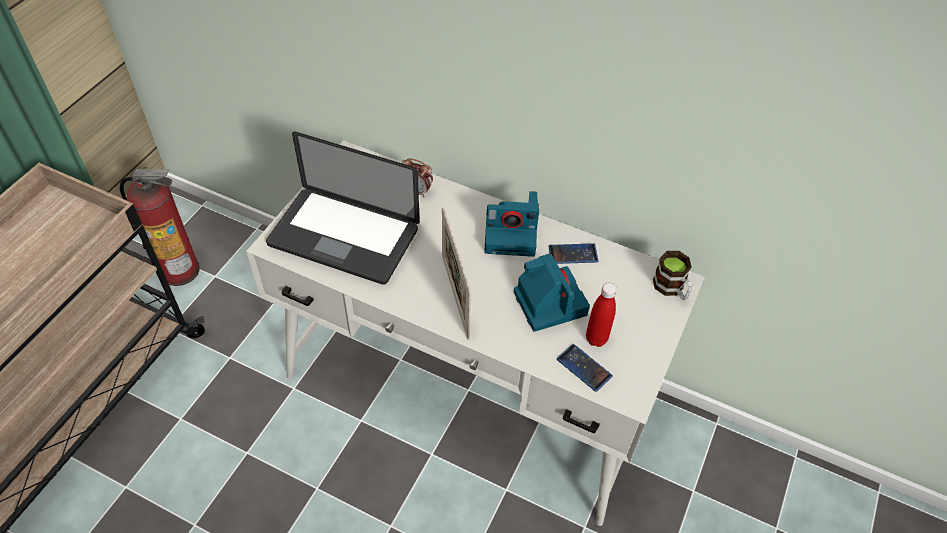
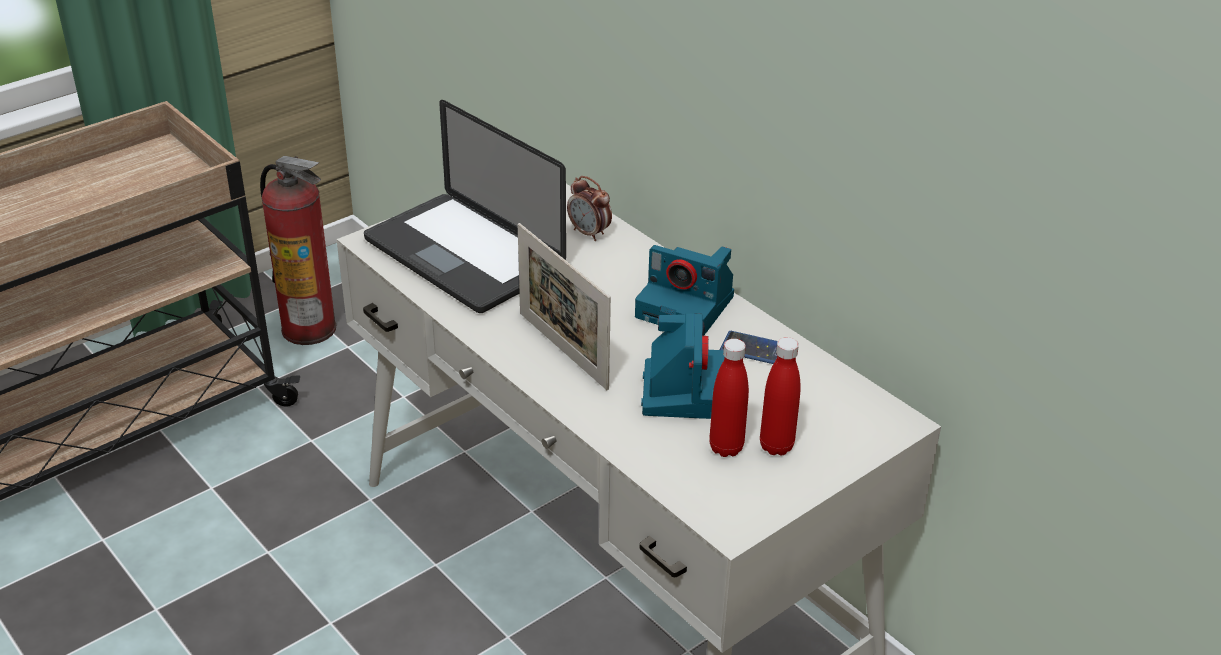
camera: 25 degrees right, 15 degrees down
(455, 296) = (563, 350): picture frame -> picture frame turned 45 degrees counterclockwise
(584, 368) = (686, 473): phone -> none
(624, 326) = (776, 446): none -> red bottle
(671, 289) = (878, 425): mug -> none

